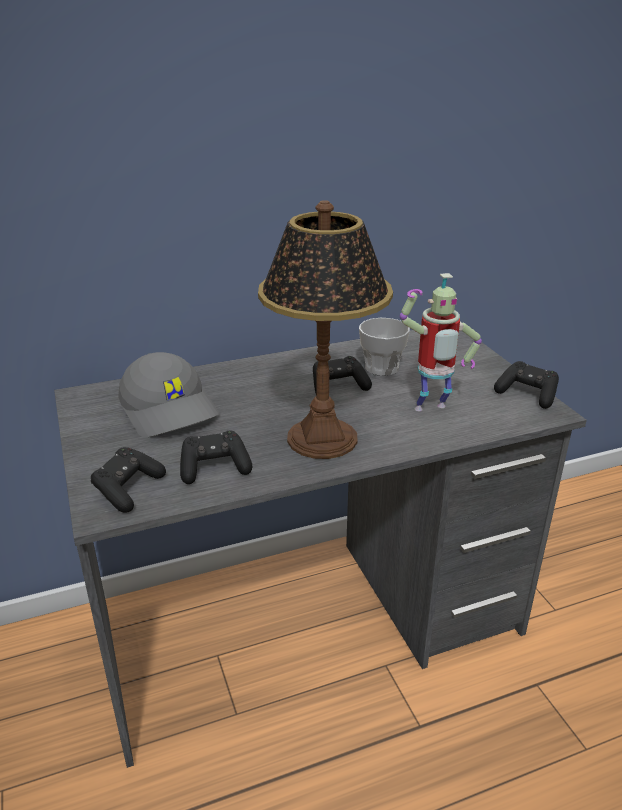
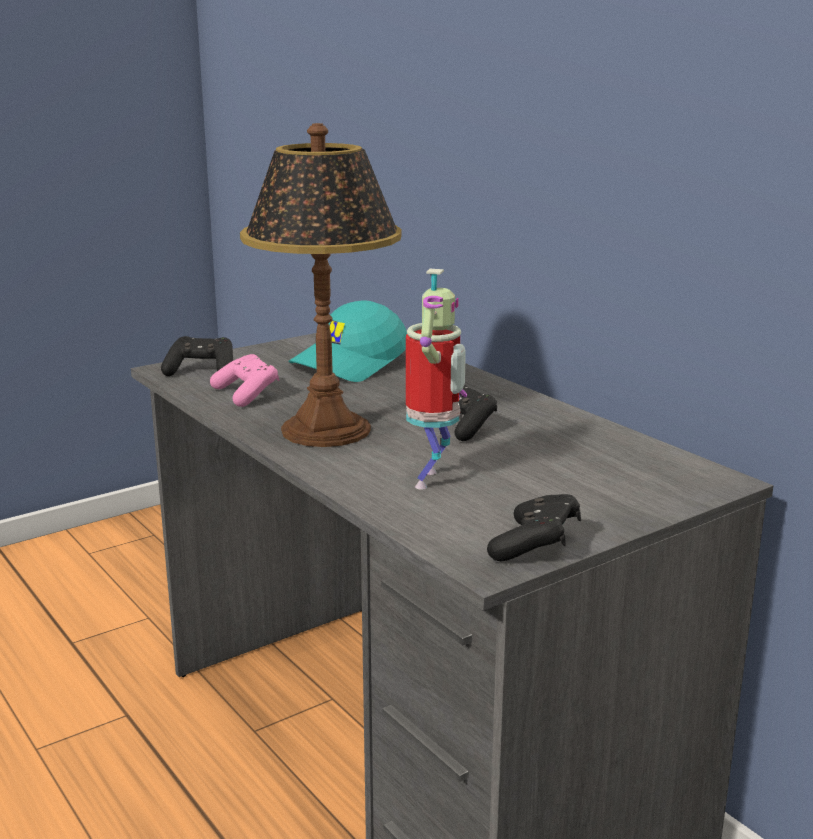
camera: 75 degrees right, 10 degrees down
(171, 410) = (350, 364): grey cap -> turquoise cap
(214, 468) = (246, 394): black game controller -> pink game controller
(382, 367) = (538, 444): cup -> none
(431, 410) = (433, 481): toy robot -> toy robot turned 135 degrees counterclockwise

